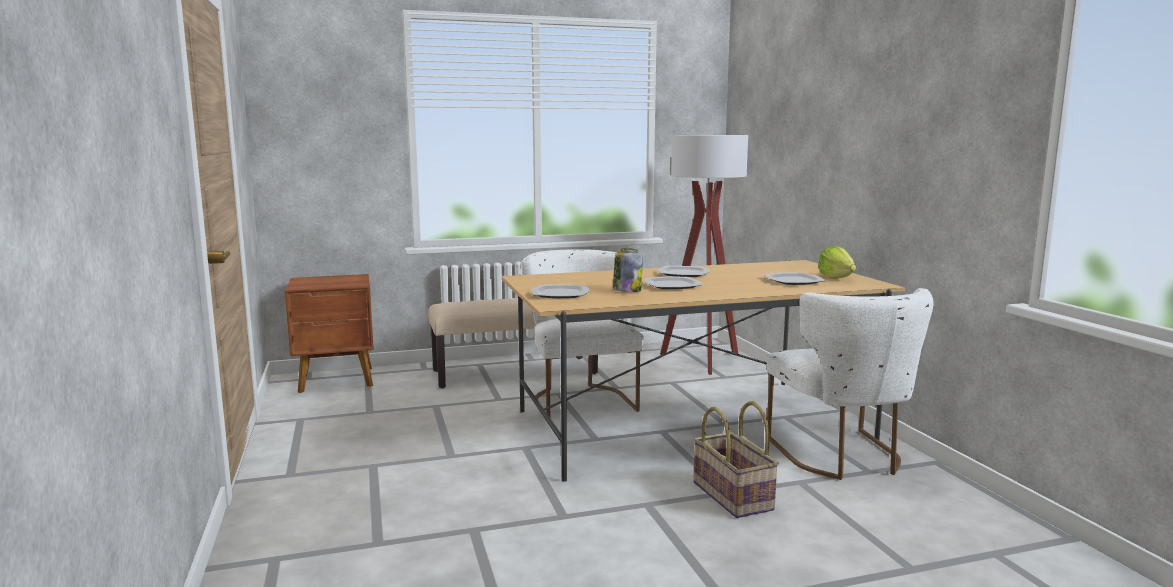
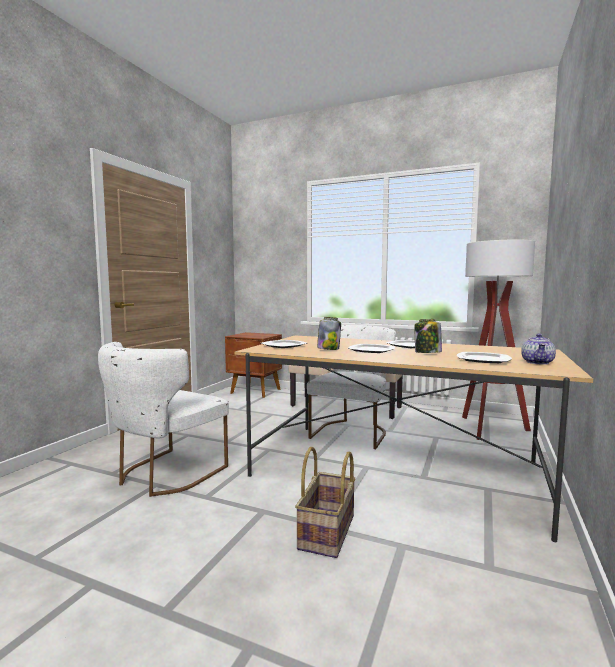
camera: 40 degrees right, 5 degrees down
(728, 280) = (427, 352): none -> jar
(836, 277) = (538, 362): lettuce -> teapot
(842, 457) = (483, 542): white chair -> white chair (165, 475)

